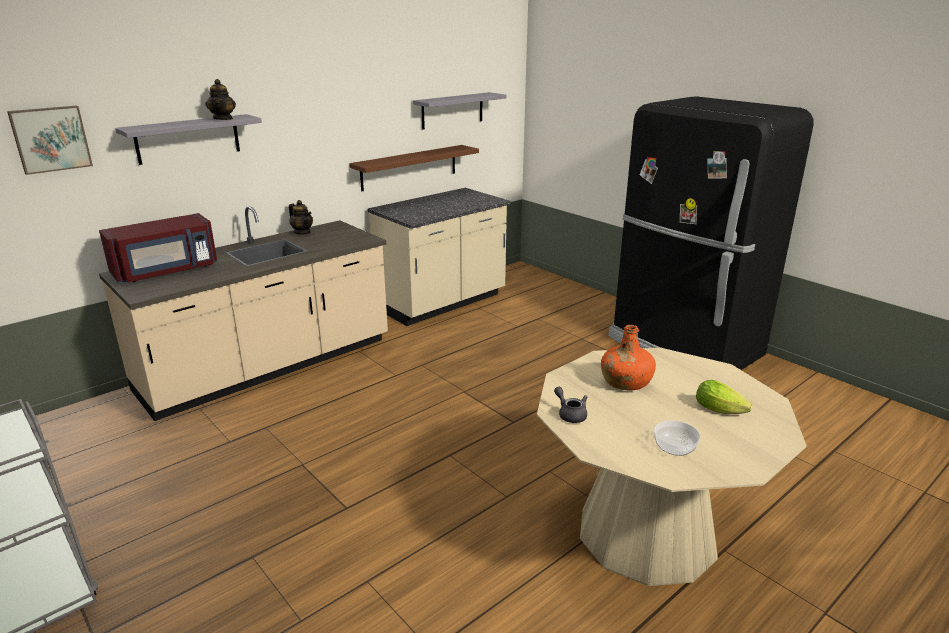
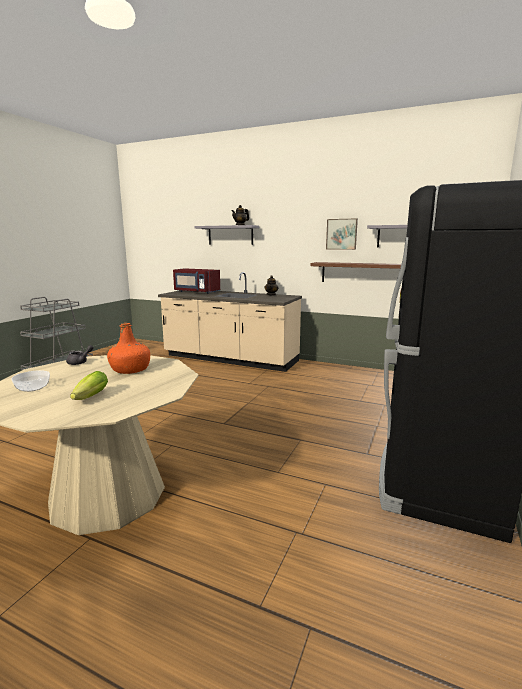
camera: 65 degrees right, 10 degrees down
(50, 139) = (181, 228): picture -> picture (341, 234)
(442, 303) = (357, 374): beige counter -> none

